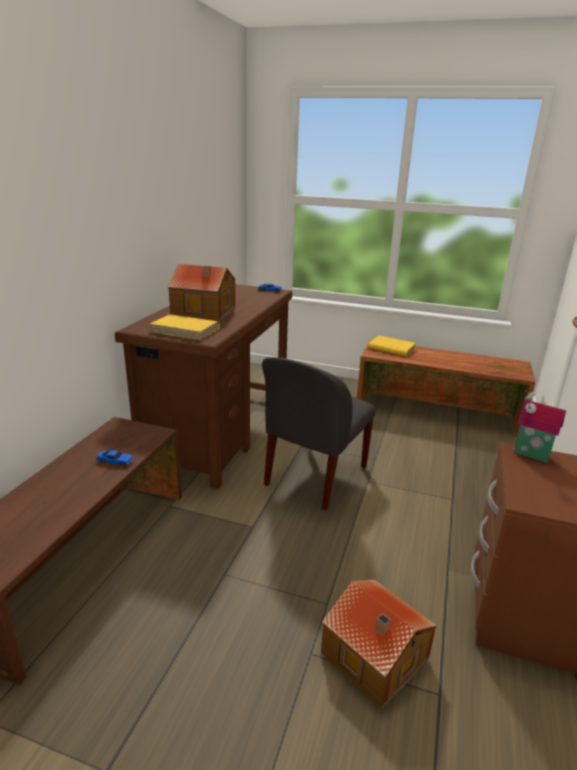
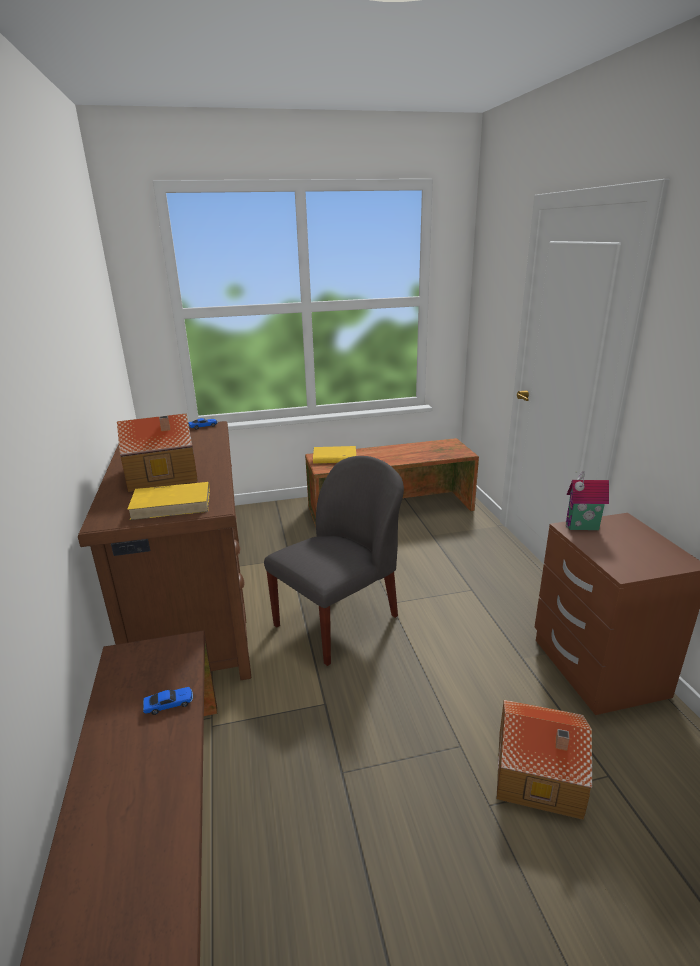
camera: 30 degrees left, 0 degrees up
(314, 477) = (339, 620): grey chair -> grey chair turned 135 degrees counterclockwise

